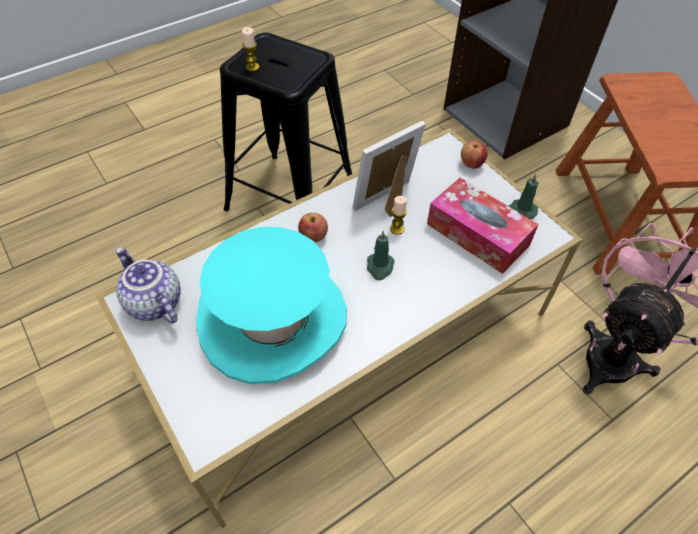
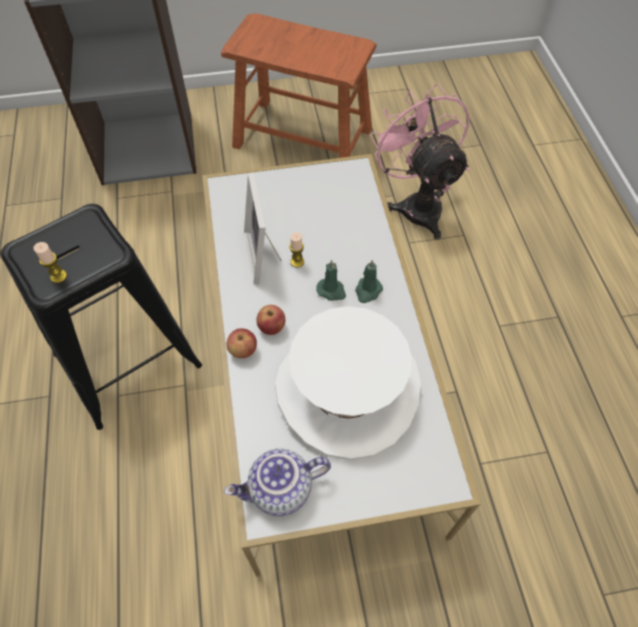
camera: 65 degrees left, 5 degrees up
(273, 318) = (347, 391): turquoise hat -> white hat
(471, 164) = (256, 180): apple -> apple (243, 350)
(477, 234) = (333, 211): tissue box -> none
(521, 210) = (324, 174): green candle -> green candle (368, 291)

